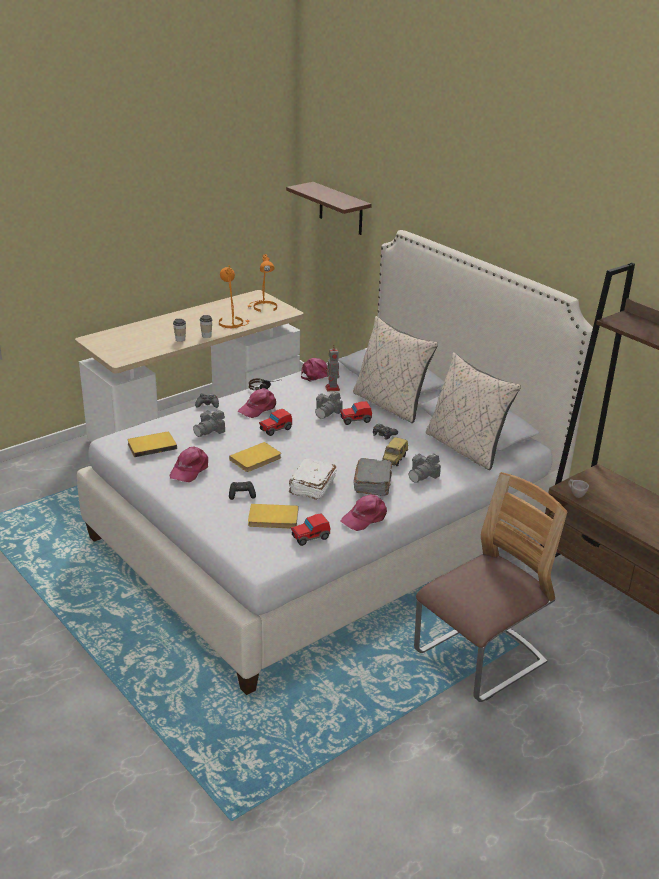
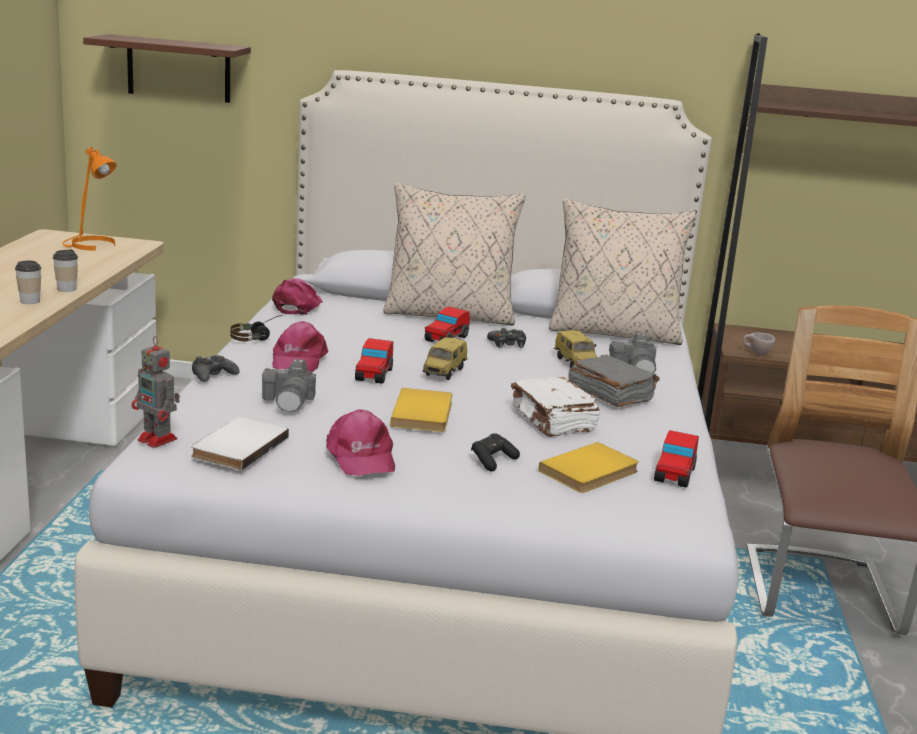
camera: 45 degrees left, 10 degrees down
(151, 445) = (237, 446): yellow book -> white book
(232, 323) = (78, 268): orange table lamp -> none
(311, 441) = (445, 373): none -> toy car
(327, 412) = (397, 339): camera -> none
(332, 389) = (348, 316): toy robot -> toy robot (158, 440)
(365, 517) = (678, 430): pink cap -> none

